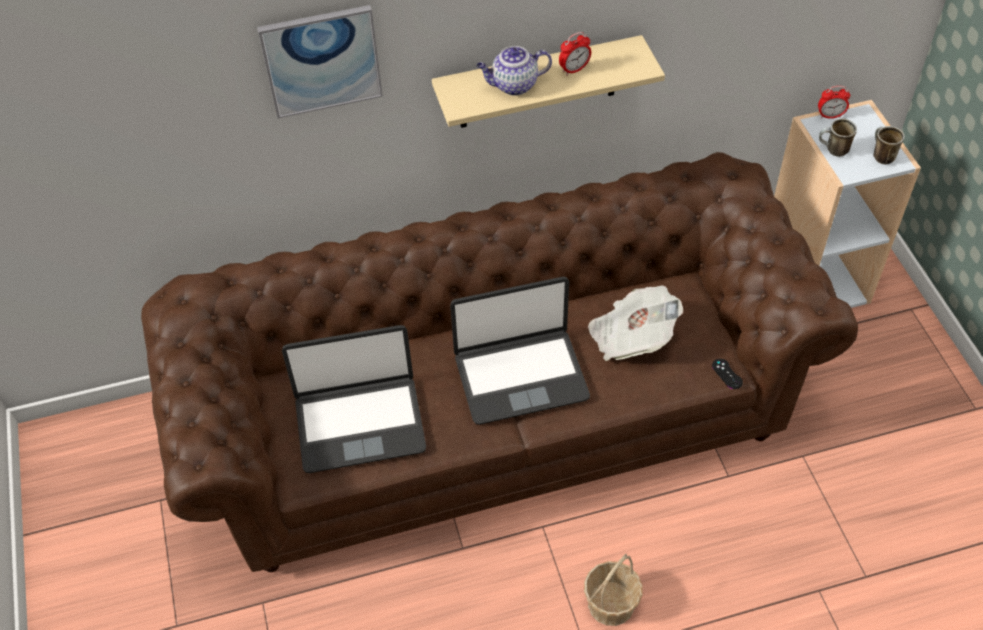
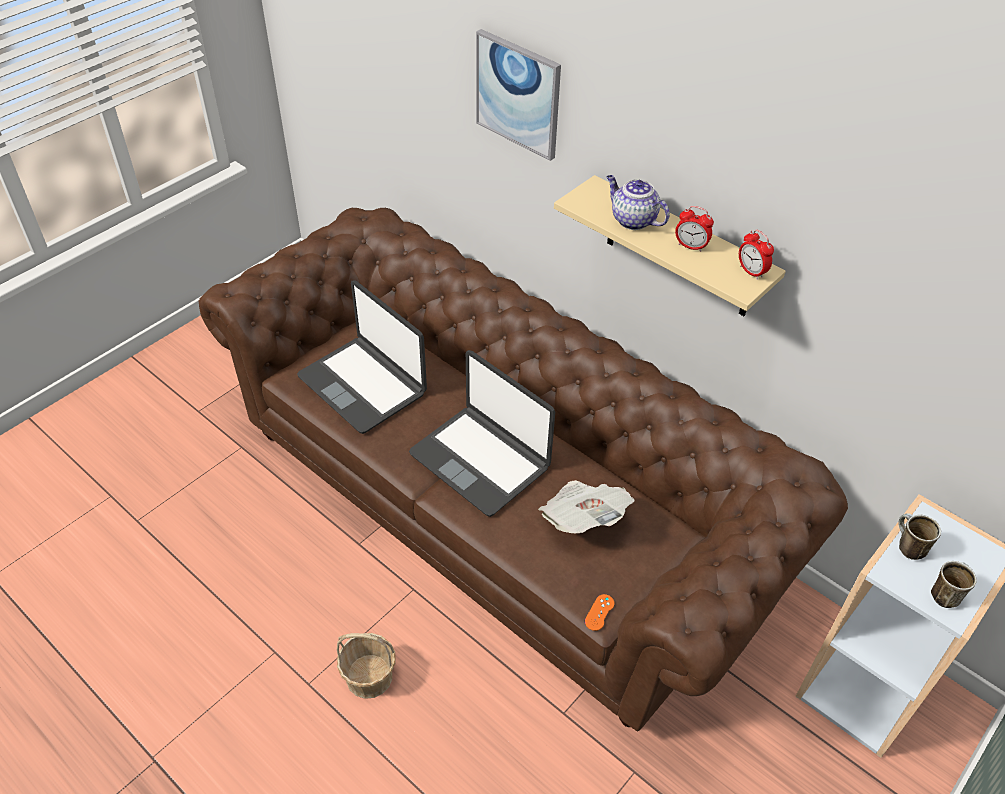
camera: 55 degrees right, 5 degrees down
(727, 374) = (599, 612): black game controller -> orange game controller
(830, 116) = (955, 525): alarm clock -> alarm clock (751, 272)

